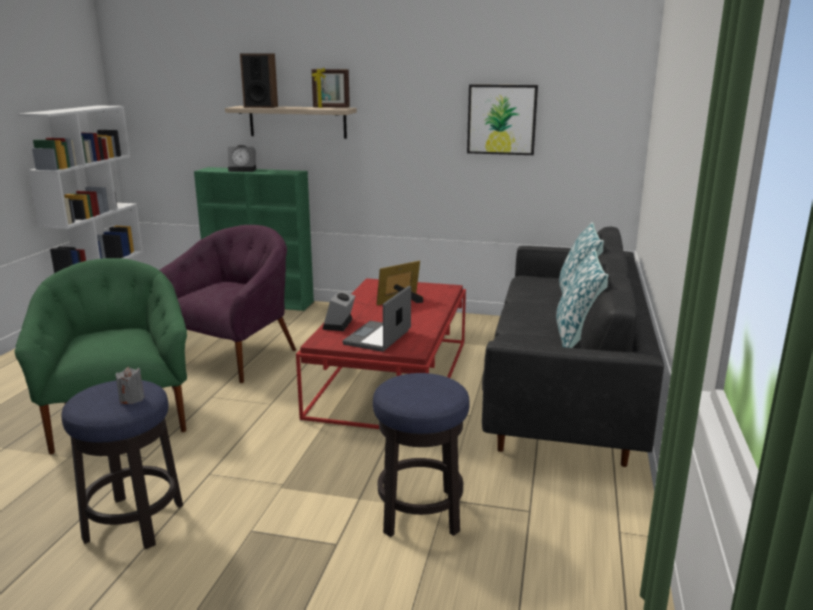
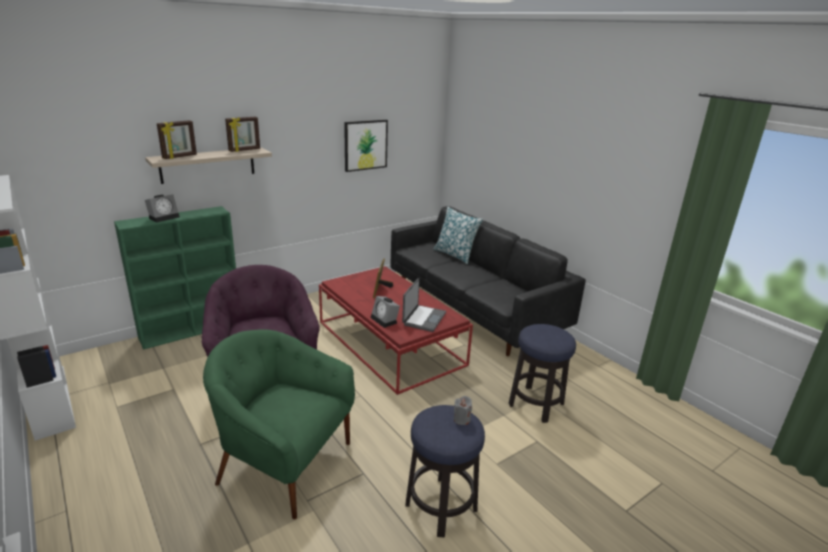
camera: 50 degrees left, 5 degrees up
(261, 107) = (180, 157): speaker -> picture frame
(378, 338) = (423, 318): laptop -> laptop turned 135 degrees counterclockwise
(576, 338) = (501, 279): pillow -> none

